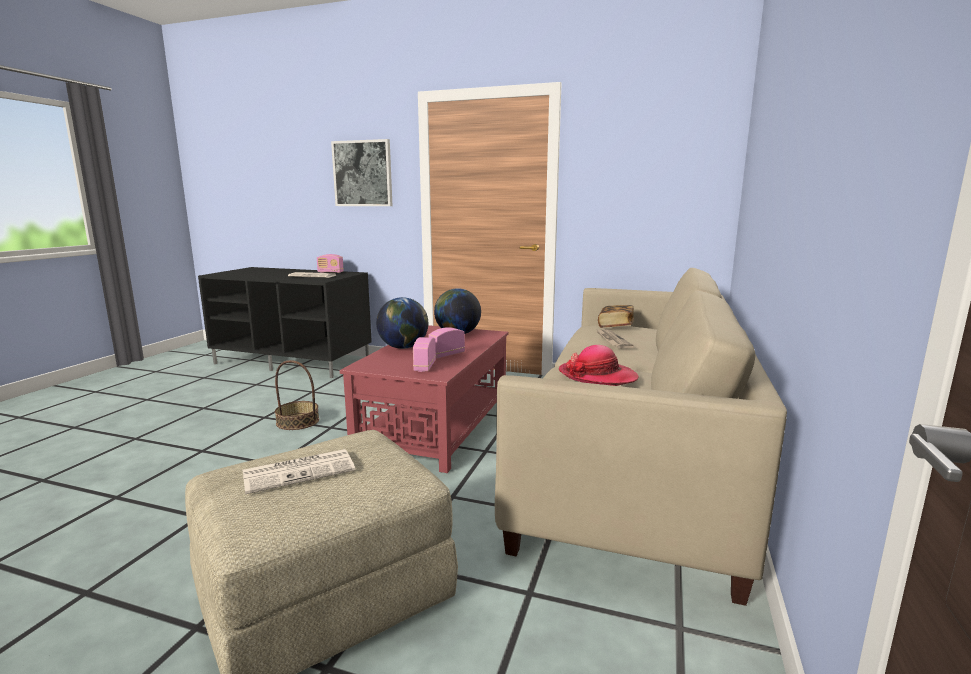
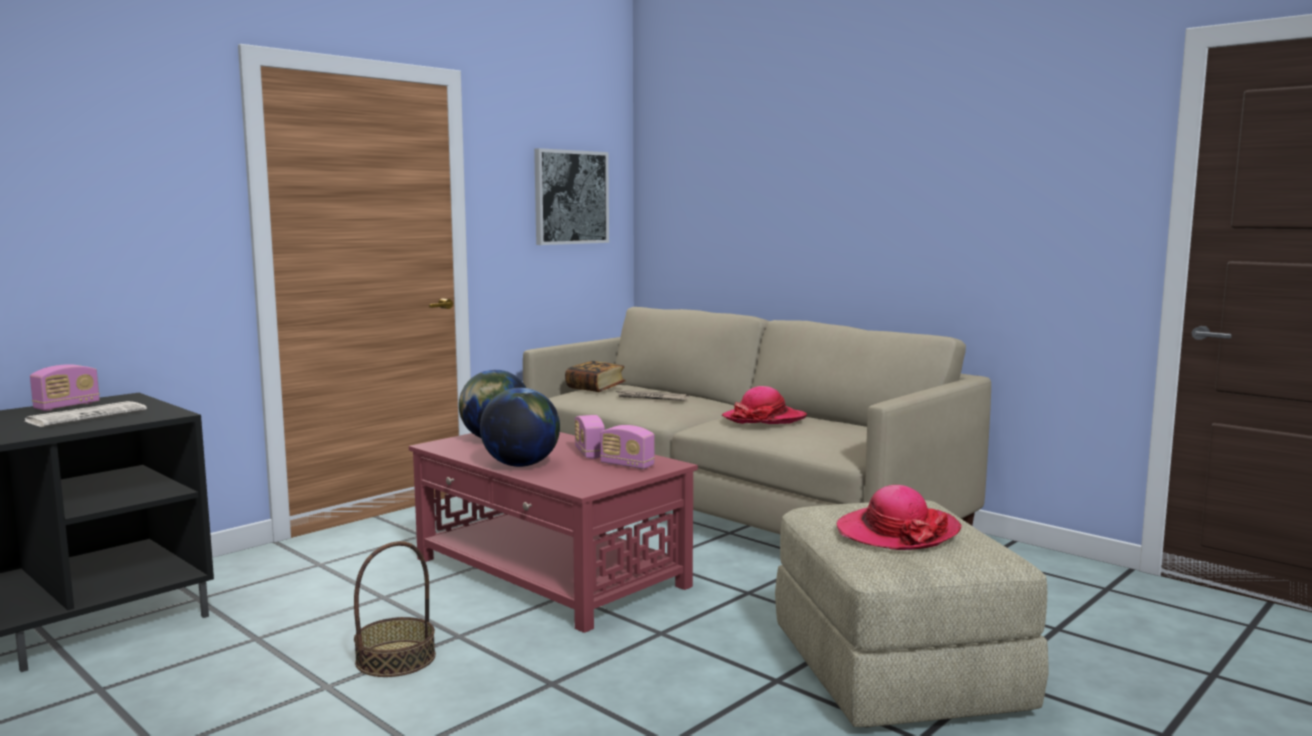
camera: 65 degrees left, 5 degrees down
(300, 471) = (896, 532): newspaper -> hat
(363, 173) = (118, 187): picture -> picture (570, 197)

